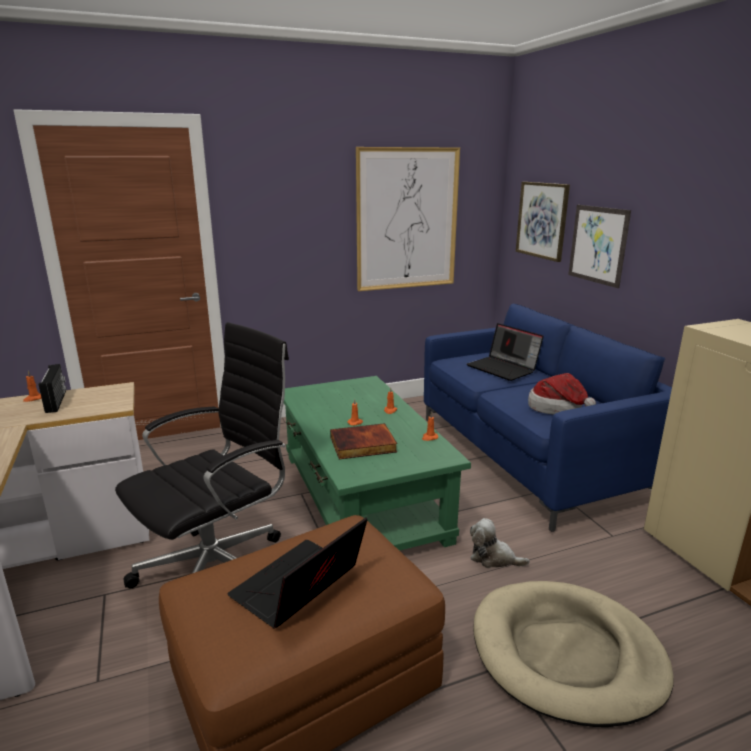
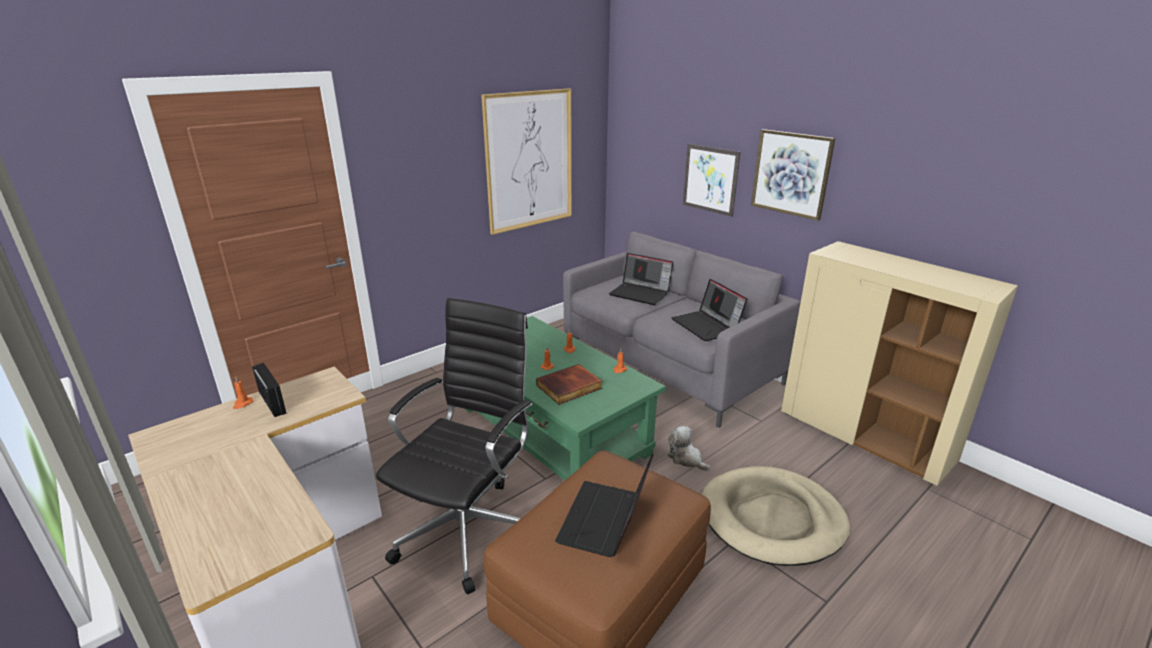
camera: 20 degrees left, 5 degrees up
(493, 558) = (686, 459): plush toy -> plush toy turned 45 degrees clockwise
(528, 456) = (668, 366): blue sofa -> grey sofa
(542, 220) = (651, 155): picture -> picture (791, 173)
(558, 409) = (707, 326): hat -> laptop

